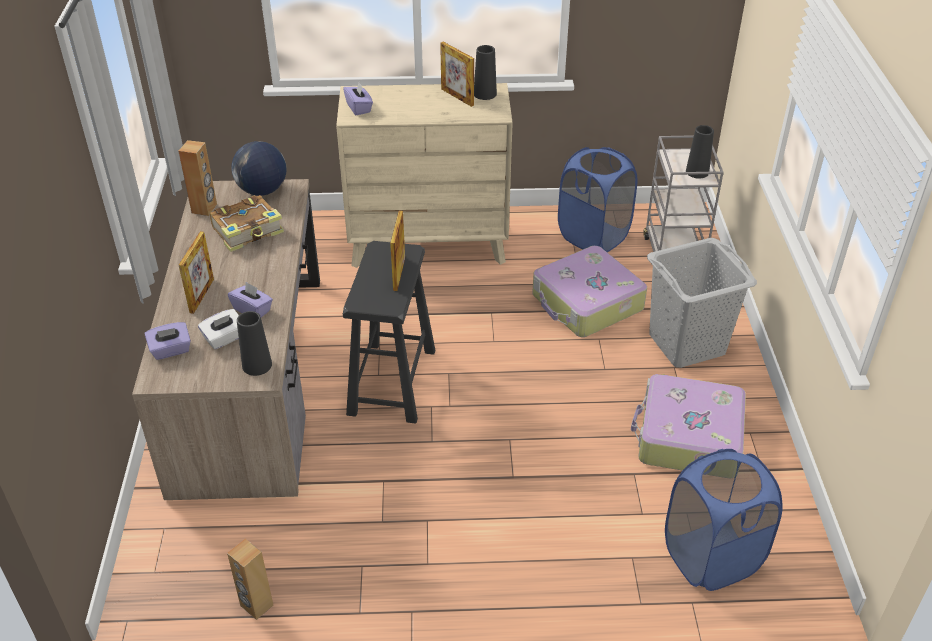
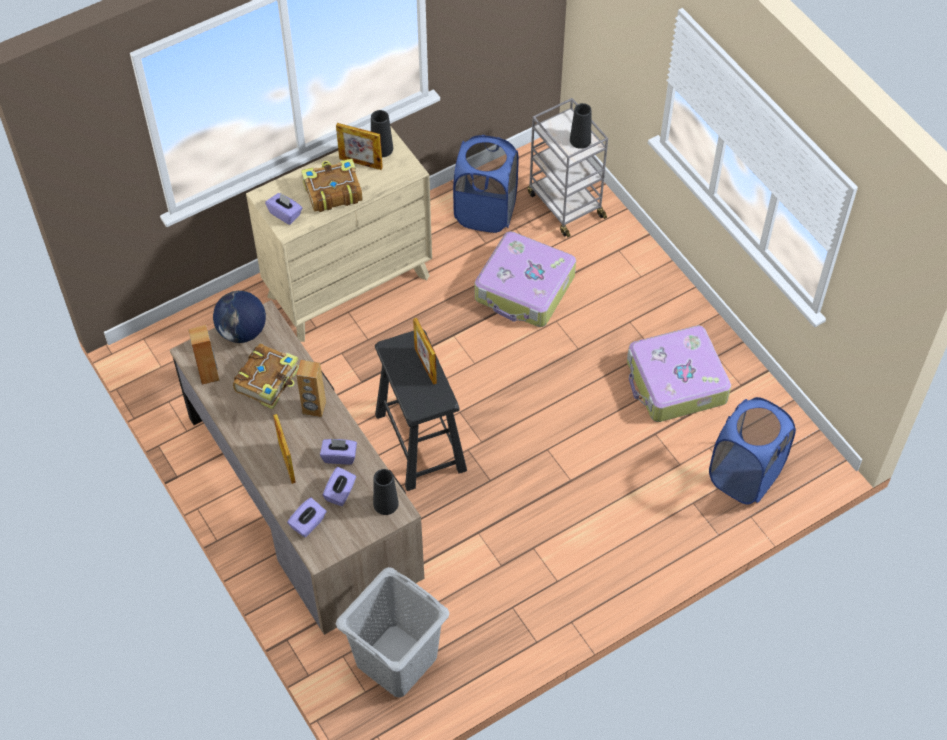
camera: 30 degrees left, 15 degrees up
(224, 338) = (340, 493): white tissue box -> purple tissue box
(256, 605) = (460, 676): brown speaker -> brown speaker (314, 408)
(414, 106) = (332, 191): none -> book
(687, 344) = (627, 294): grey laundry basket -> grey laundry basket (397, 660)

